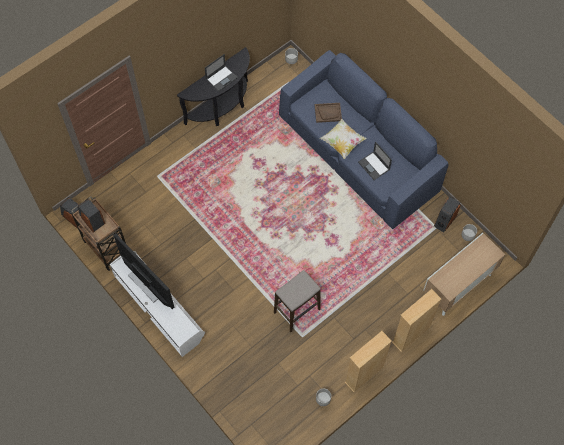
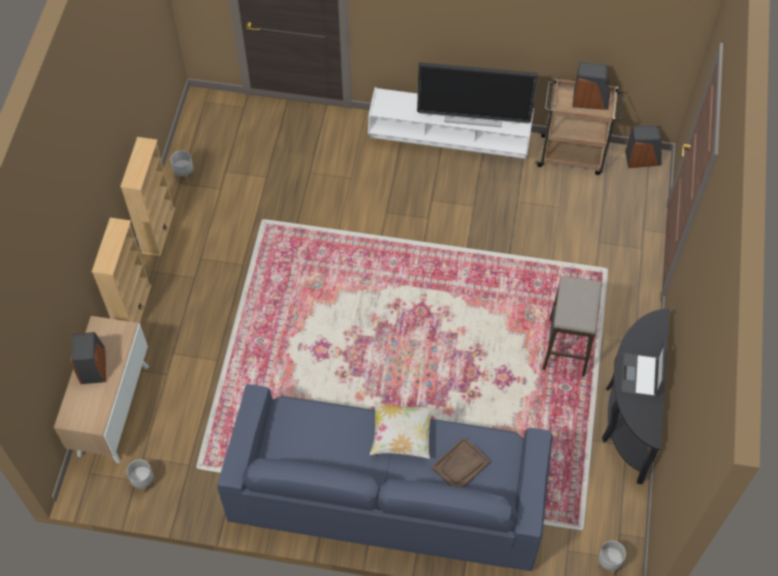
camera: 140 degrees right, 5 degrees down
(296, 311) = (292, 241): stool -> stool (567, 347)
(374, 166) = (329, 435): laptop -> none
(444, 220) = (192, 485): speaker -> speaker (93, 365)

